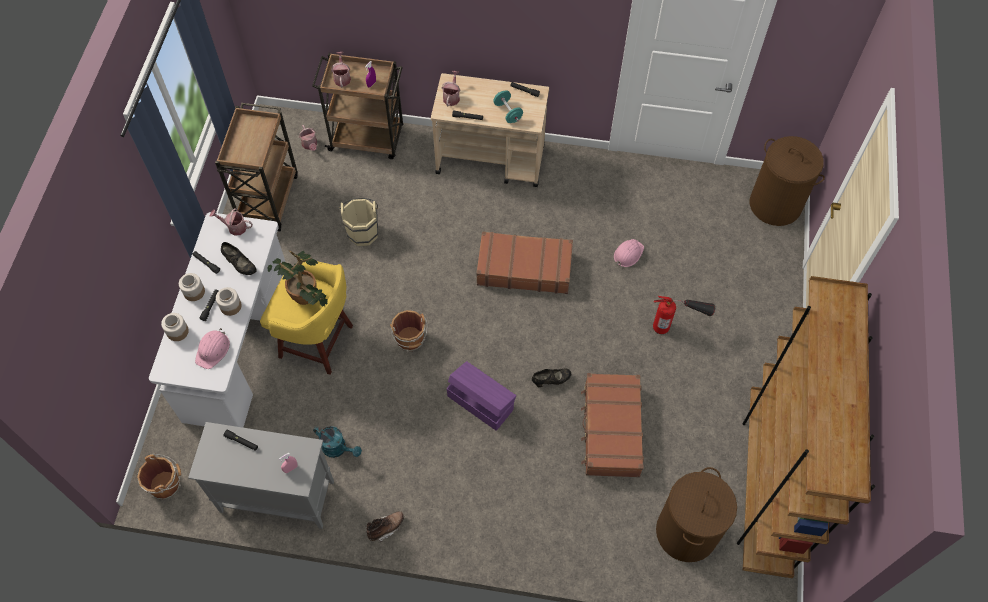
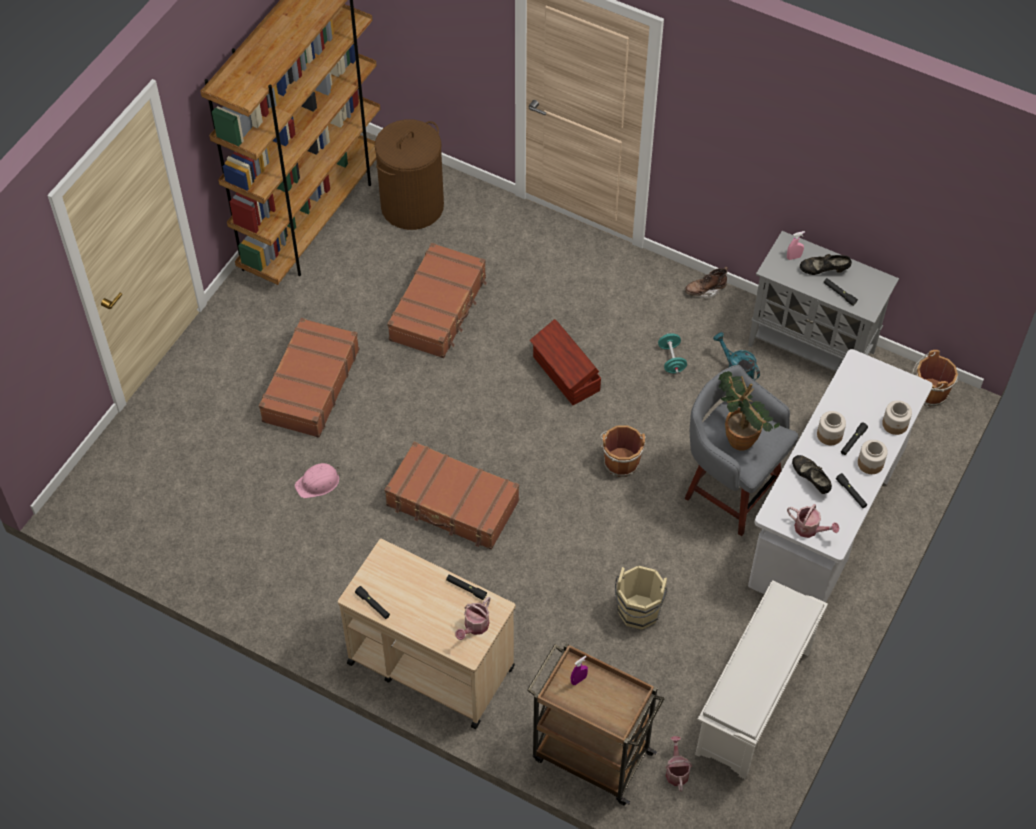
camera: 160 degrees left, 5 degrees down
(213, 350) = (856, 393): pink hard hat -> none
(268, 198) = (754, 703): brown cart -> white shoe rack
(319, 342) = (730, 491): yellow stool -> grey stool
(342, 77) = (617, 703): watering can -> none
(480, 401) = (565, 374): purple storage box -> brown storage box
(508, 112) = (410, 579): turquoise dumbbell -> turquoise dumbbell (671, 360)
(551, 380) = (479, 373): black shoe -> black shoe (823, 271)
(677, 326) = (310, 385): fire extinguisher -> brown suitcase
(775, 204) = (101, 487): brown laundry basket -> none

